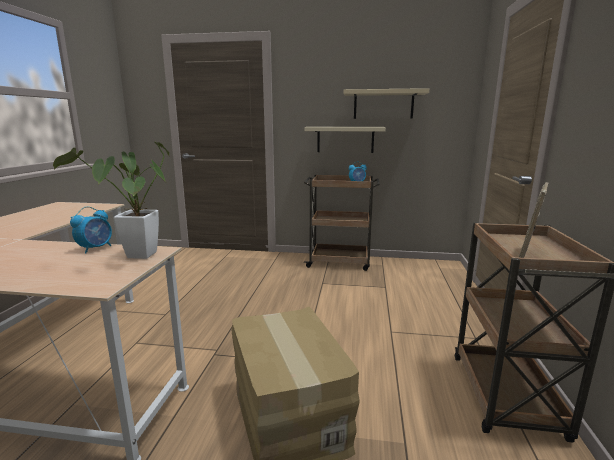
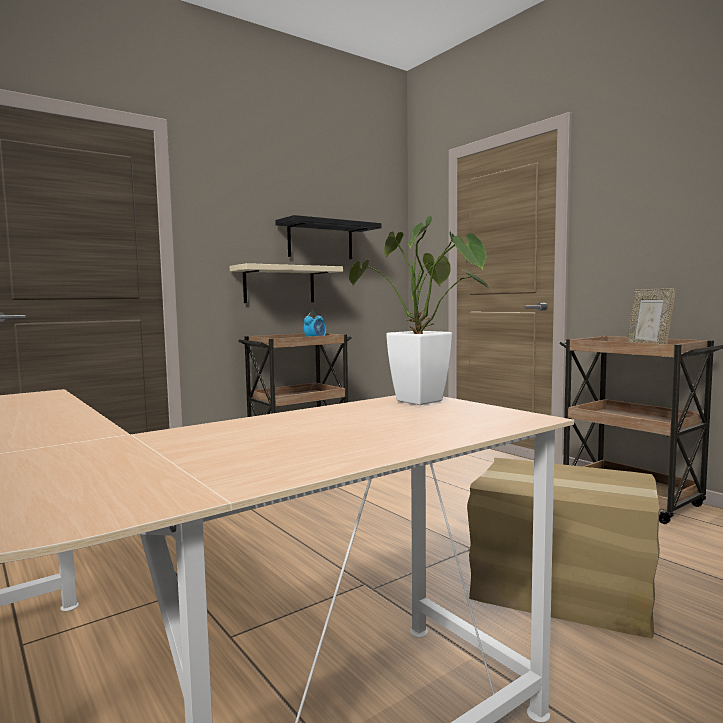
camera: 45 degrees left, 10 degrees down
(96, 248) = (330, 411): alarm clock -> none
(383, 104) = (320, 240): beige shelf -> black shelf

